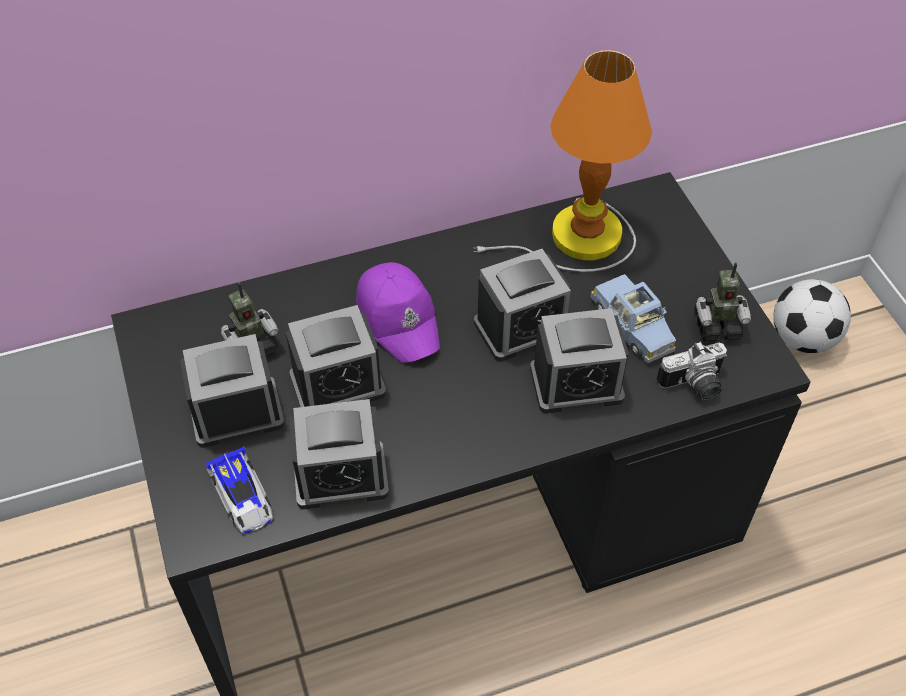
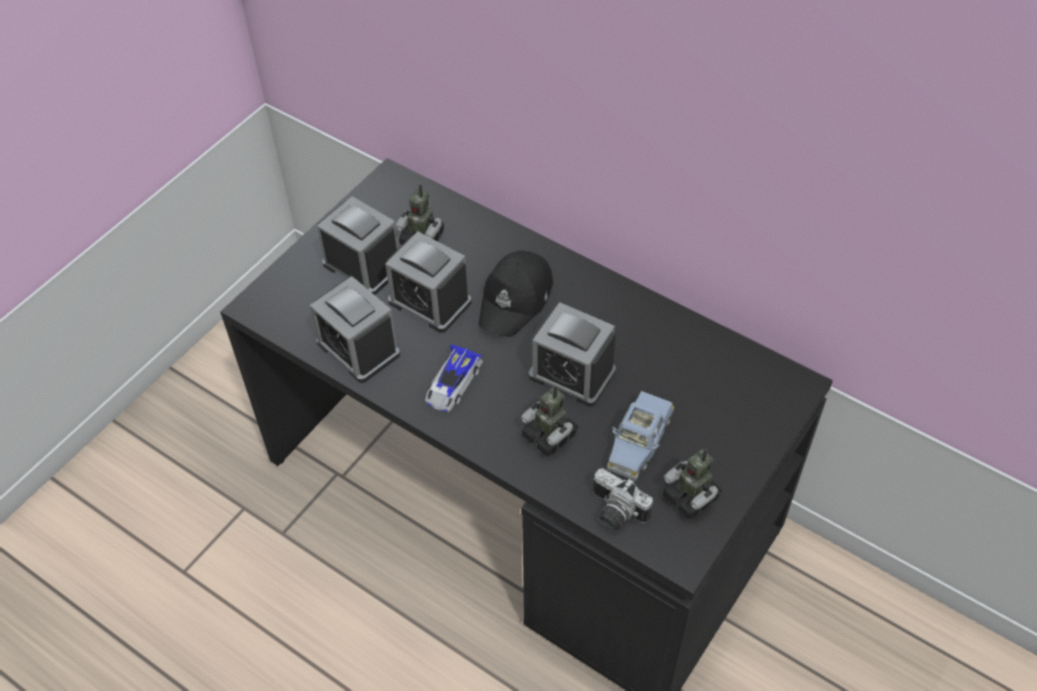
camera: 55 degrees right, 0 degrees up
(242, 496) = (303, 309): toy car -> toy car (452, 383)
(399, 318) = (516, 300): purple cap -> black cap
(576, 384) = (549, 436): alarm clock -> toy robot
(579, 239) = (695, 360): table lamp -> none
(802, 338) = (928, 655): football -> none

